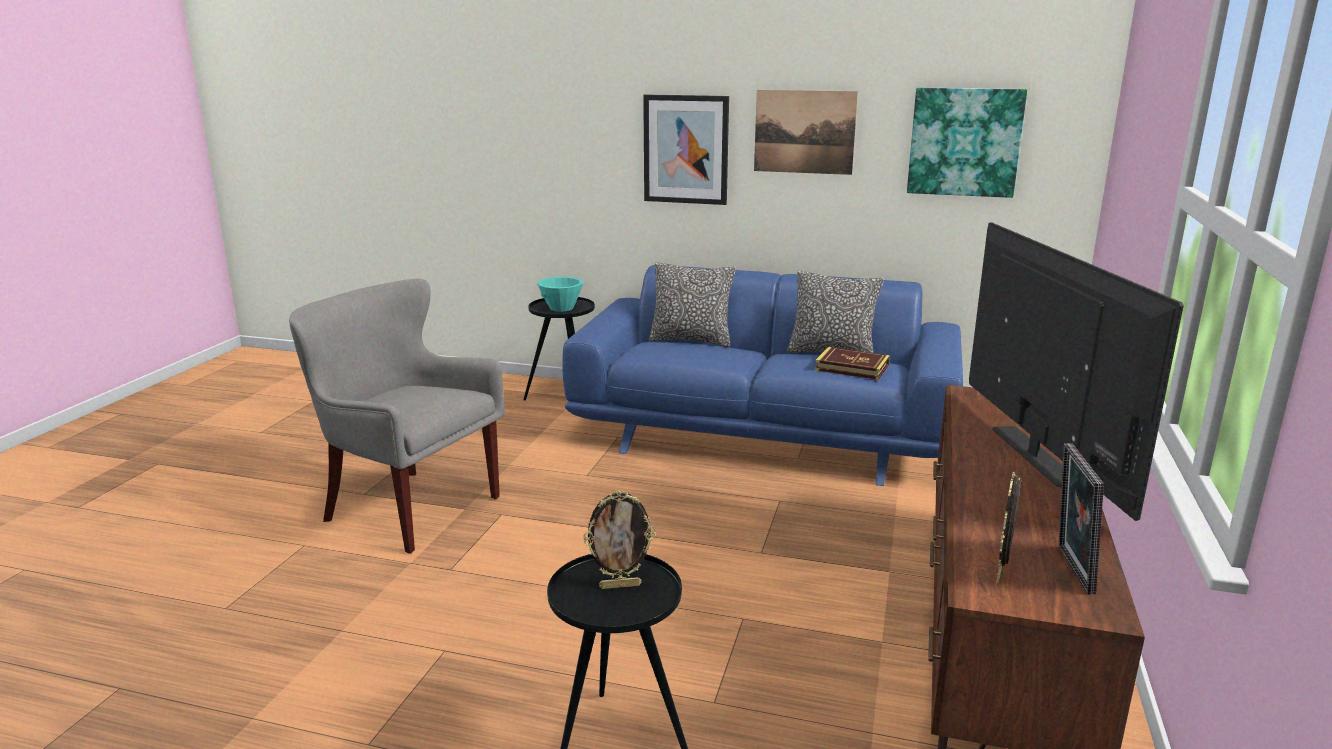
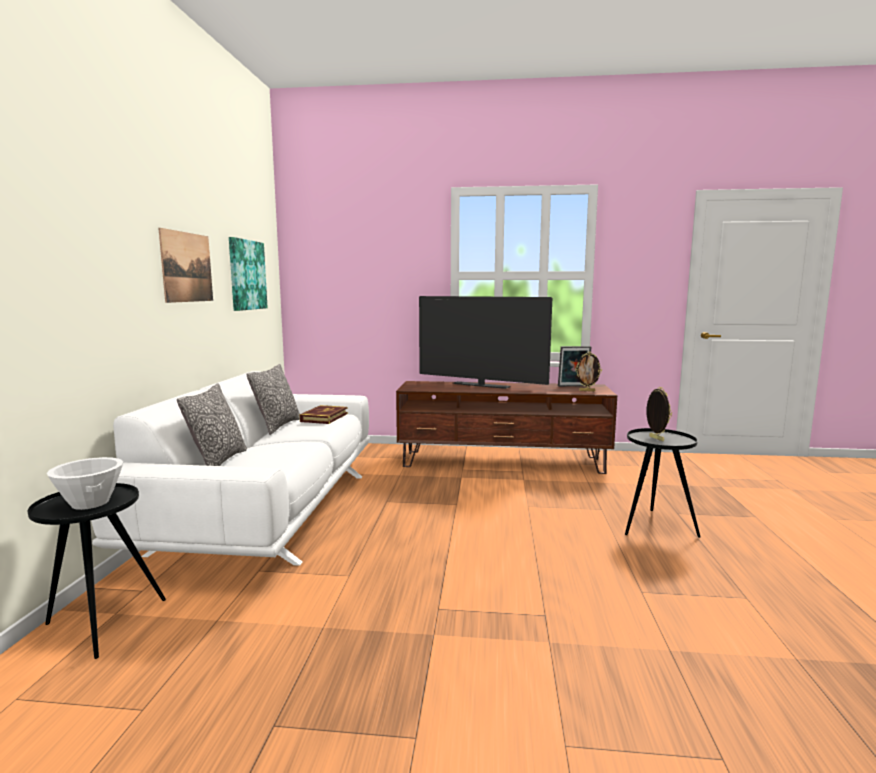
camera: 100 degrees left, 10 degrees down
(409, 508) = (443, 677): grey armchair -> none
(561, 308) = (91, 503): turquoise bowl -> white bowl
(686, 149) = (117, 284): picture -> none
(764, 433) = (269, 509): blue sofa -> white sofa
(1034, 456) = (481, 385): television -> television turned 135 degrees counterclockwise

